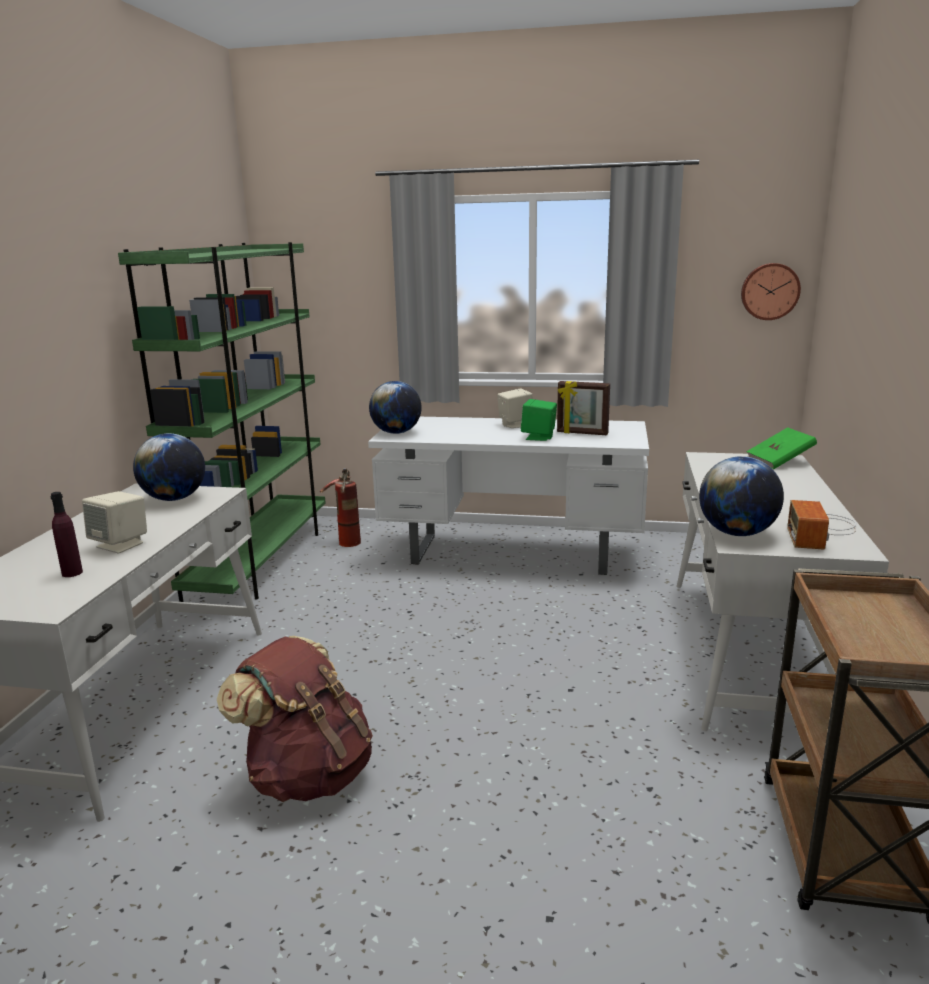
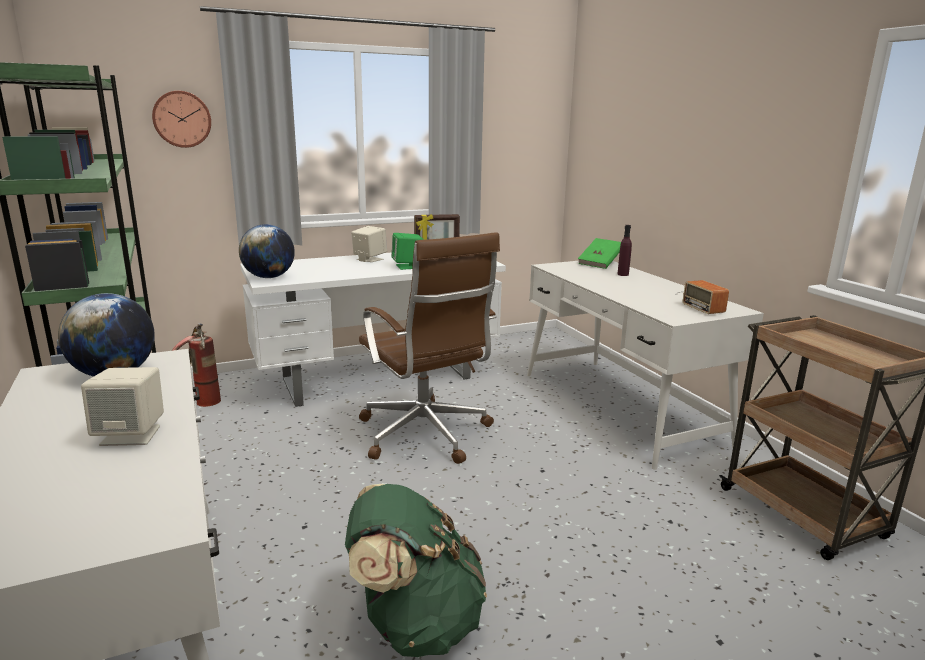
camera: 35 degrees left, 0 degrees up
(72, 573) = (119, 481): purple bottle -> purple bottle (623, 274)
(308, 775) = (415, 623): brown backpack -> green backpack
(495, 620) = (425, 435): none -> brown office chair
(737, 533) = (661, 312): globe -> none
(769, 291) = (539, 138): wall clock -> wall clock (182, 119)

